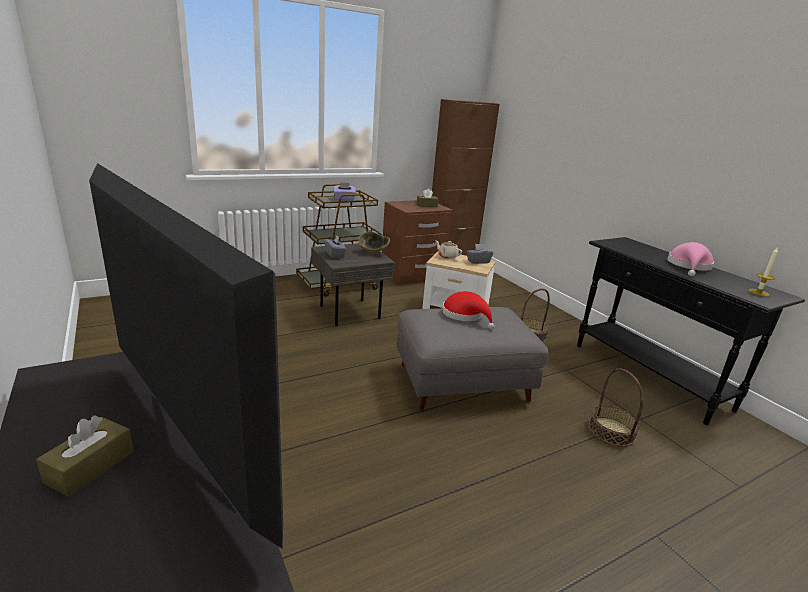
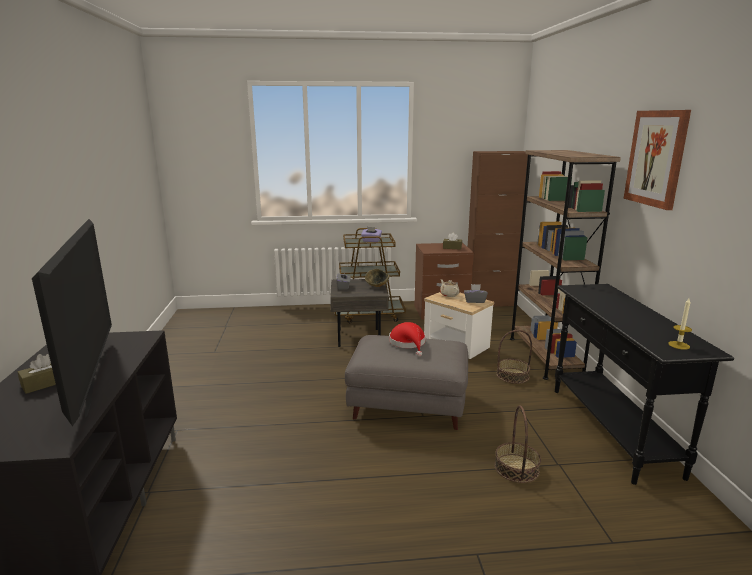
camera: 25 degrees right, 5 degrees down
(540, 311) = (544, 356): none -> brown bookcase
(689, 266) = (635, 315): pink hat -> none
(697, 111) = (656, 158): none -> picture

